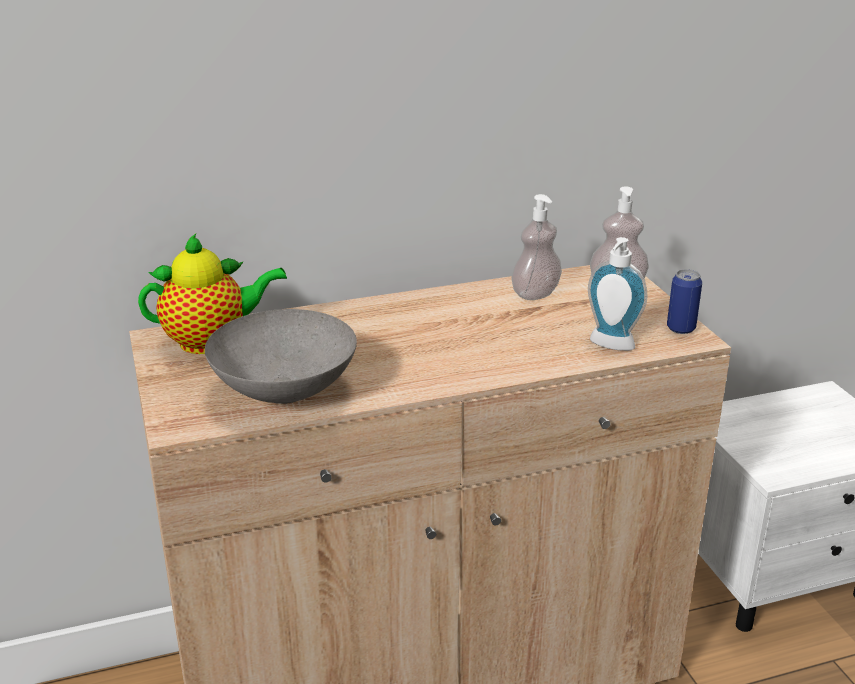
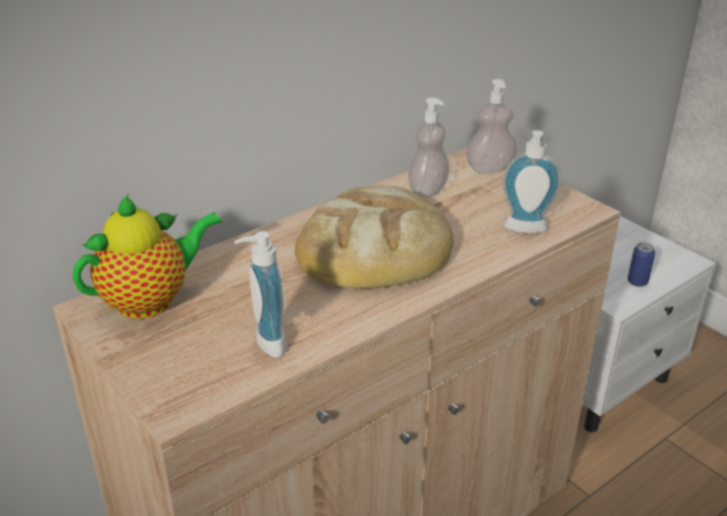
camera: 20 degrees left, 5 degrees up
(285, 393) = (264, 343): grey bowl -> soap dispenser
(444, 334) = (374, 247): none -> bread
(681, 328) = (570, 201): can -> can (637, 282)

